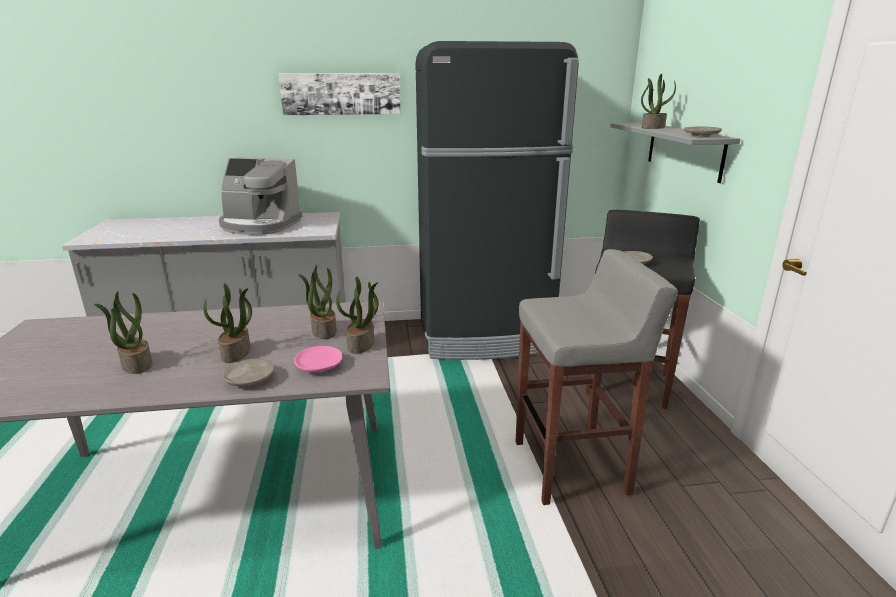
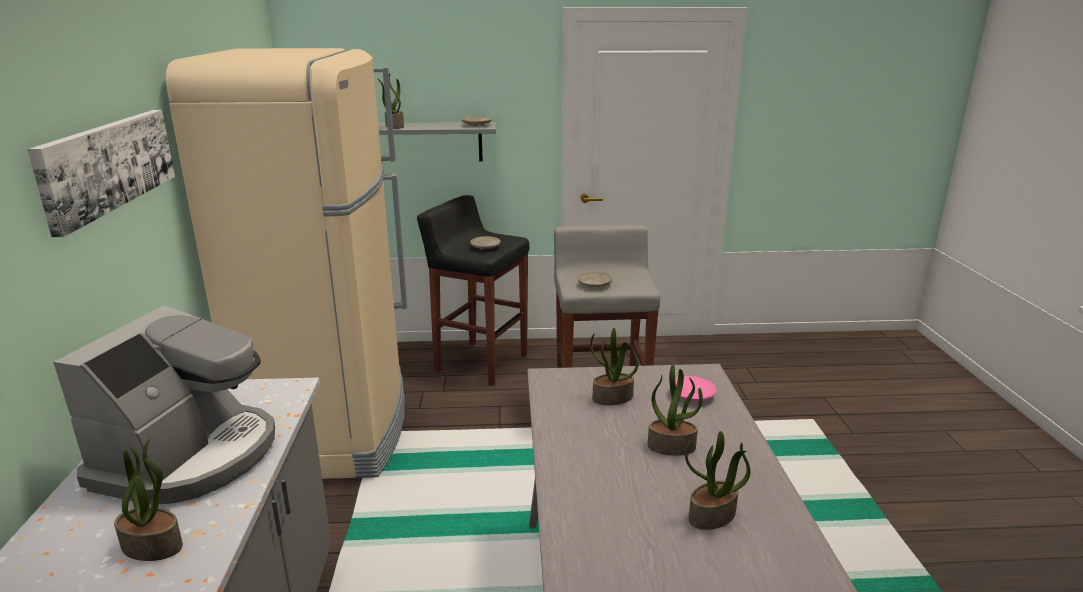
camera: 85 degrees left, 0 degrees up
(249, 379) = (726, 430): beige plate -> beige plate (594, 284)
(361, 344) = (643, 376): potted plant -> potted plant (153, 545)
(485, 335) = (334, 430): black fridge -> beige fridge

